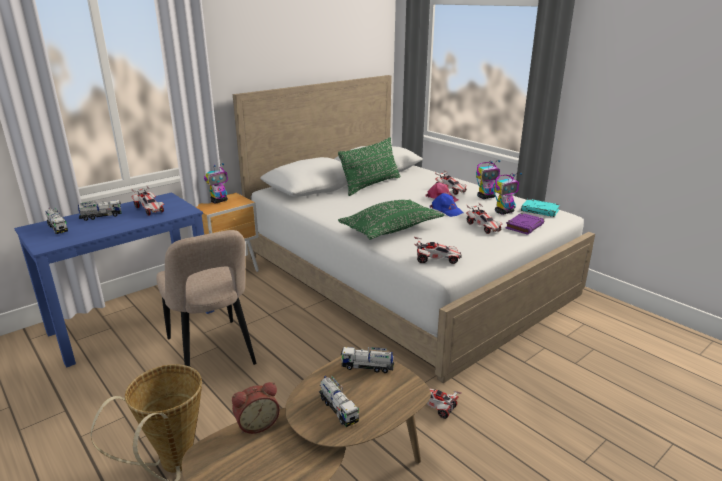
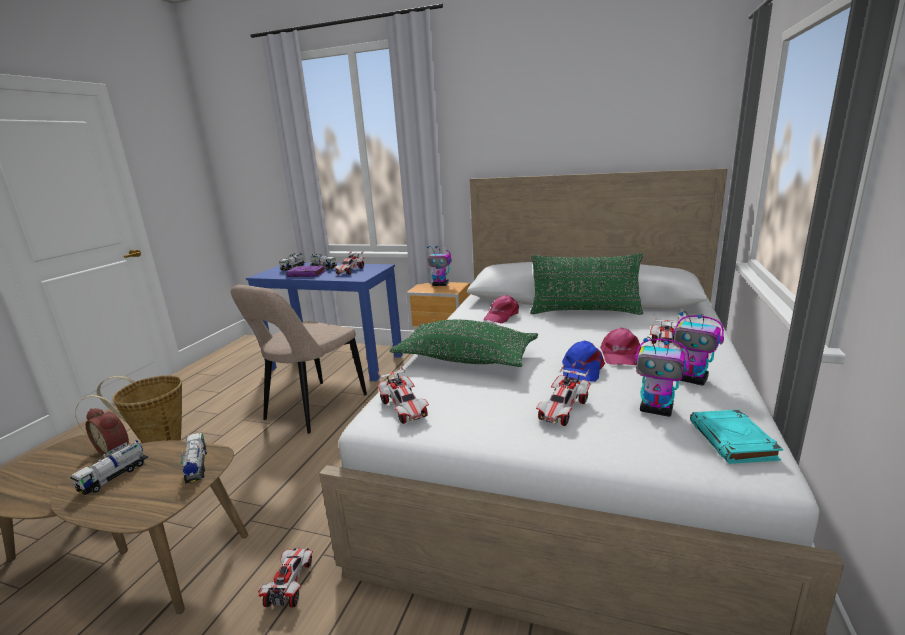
camera: 60 degrees right, 5 degrees down
(337, 203) = (501, 316): none -> pink cap
(524, 226) = (625, 443): purple book -> purple book (307, 274)

